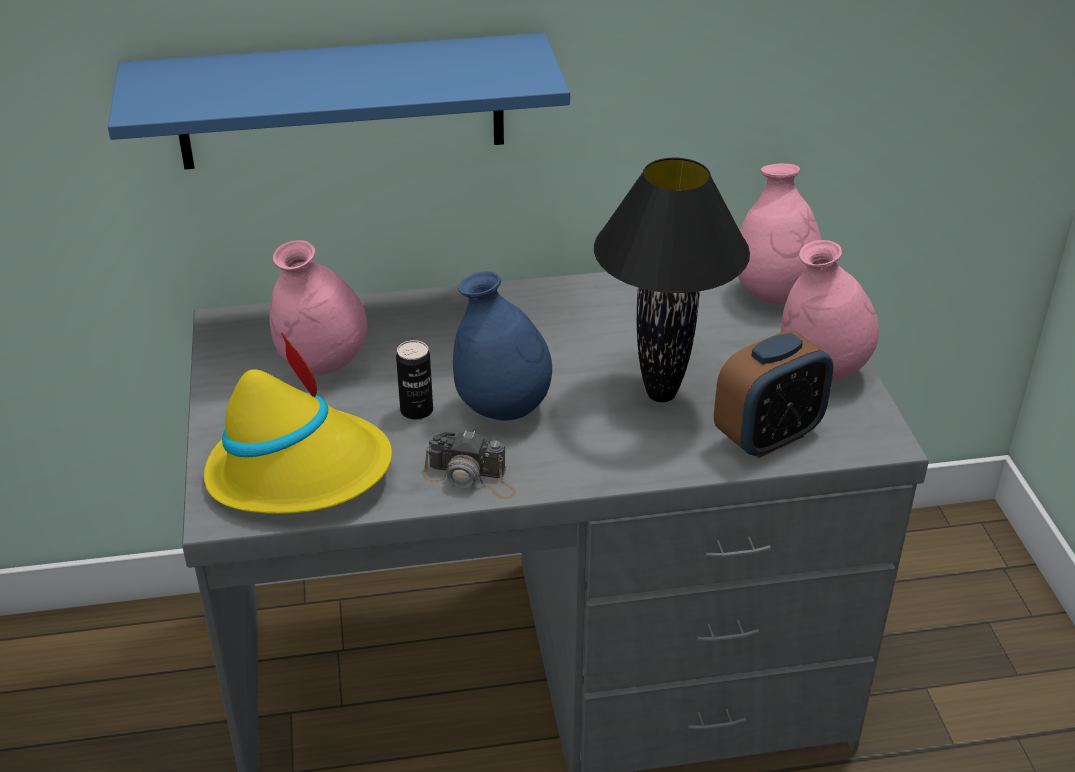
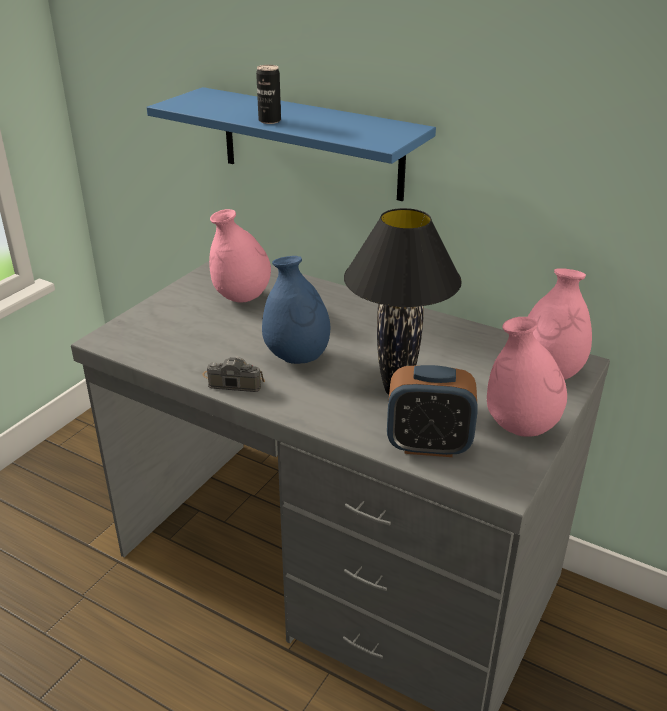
camera: 40 degrees right, 5 degrees down
(300, 471) = (161, 339): yellow hat -> none
(416, 410) = (253, 338): can -> can (269, 121)
(471, 478) = (232, 381): camera -> camera turned 135 degrees clockwise

